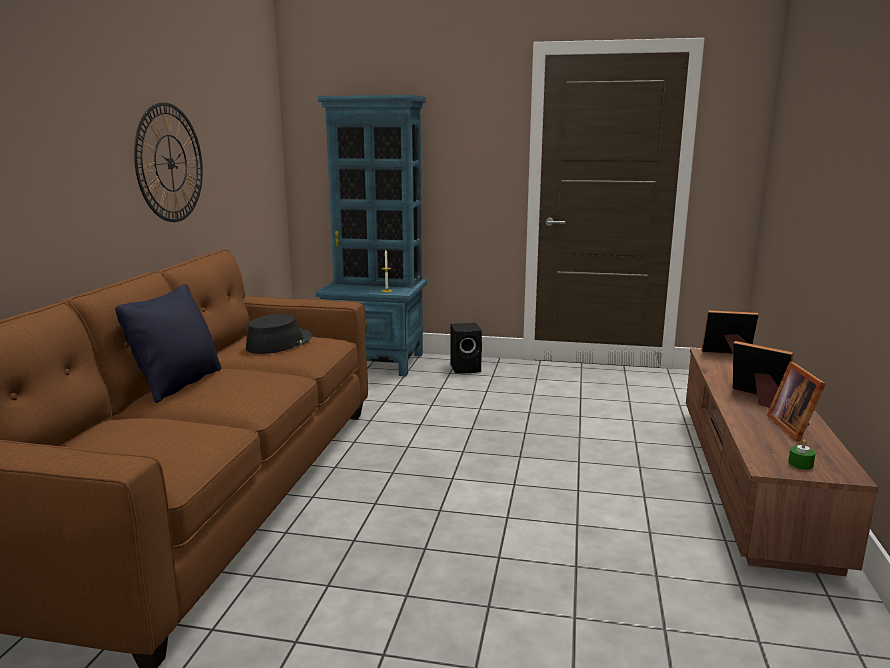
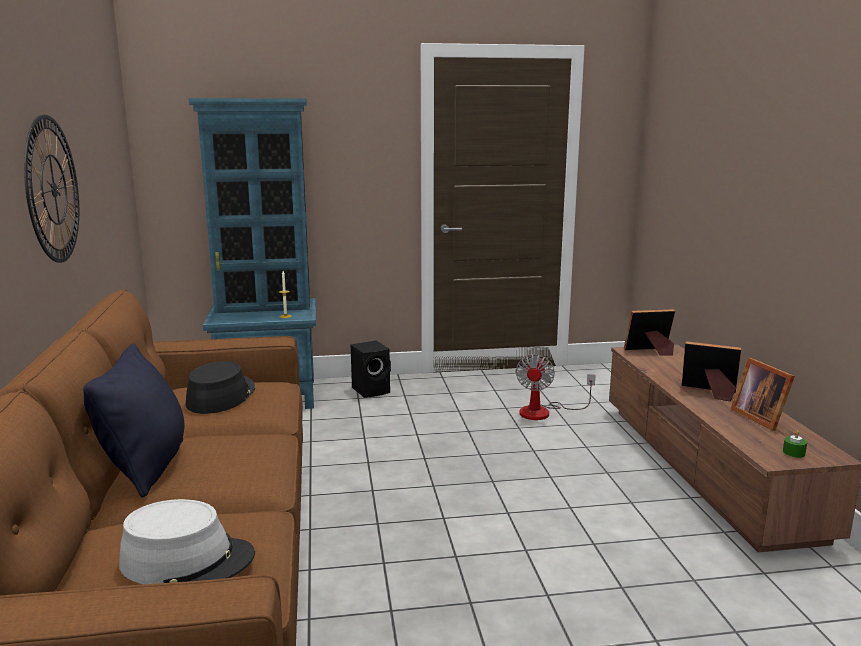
camera: 20 degrees left, 0 degrees up
(142, 447) = (188, 560): none -> grey hat
(616, 406) = (544, 412): none -> fan

